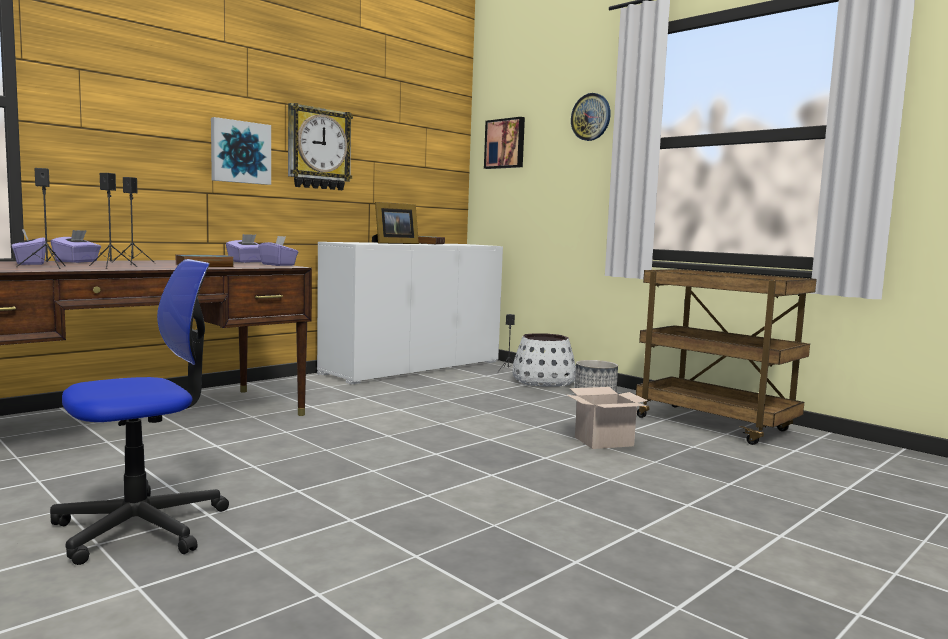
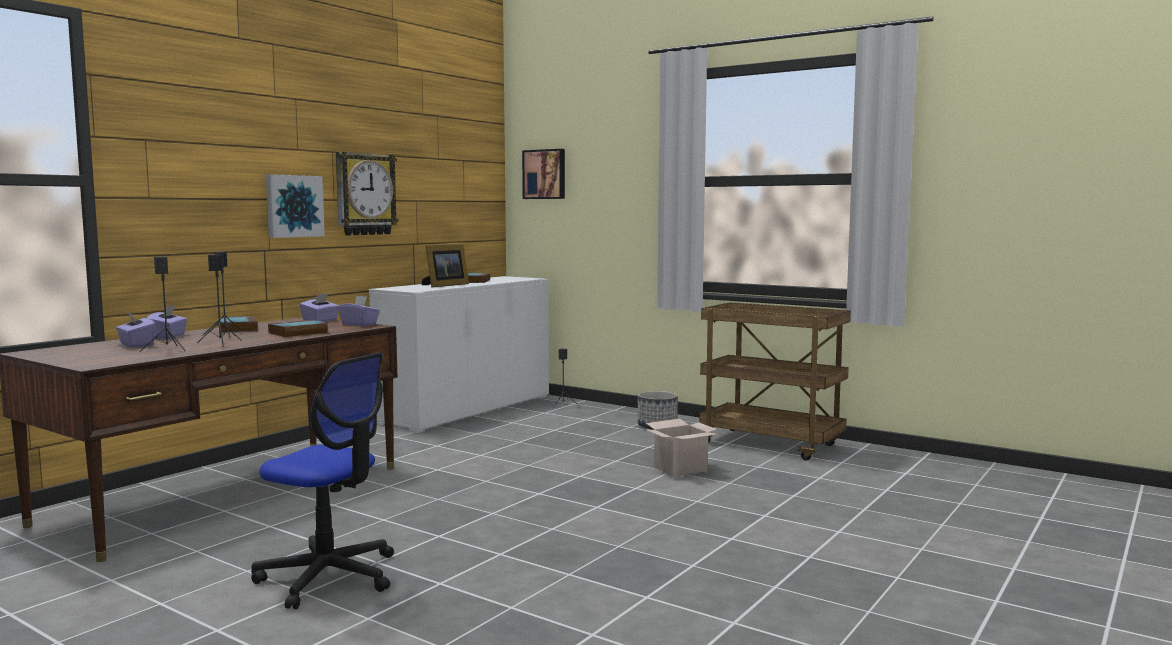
camera: 10 degrees left, 0 degrees up
(141, 527) = (329, 577): office chair -> office chair turned 75 degrees clockwise
(156, 261) = (237, 328): none -> book
(543, 381) = (602, 414): white planter -> none
(591, 117) = (634, 153): wall clock -> none

